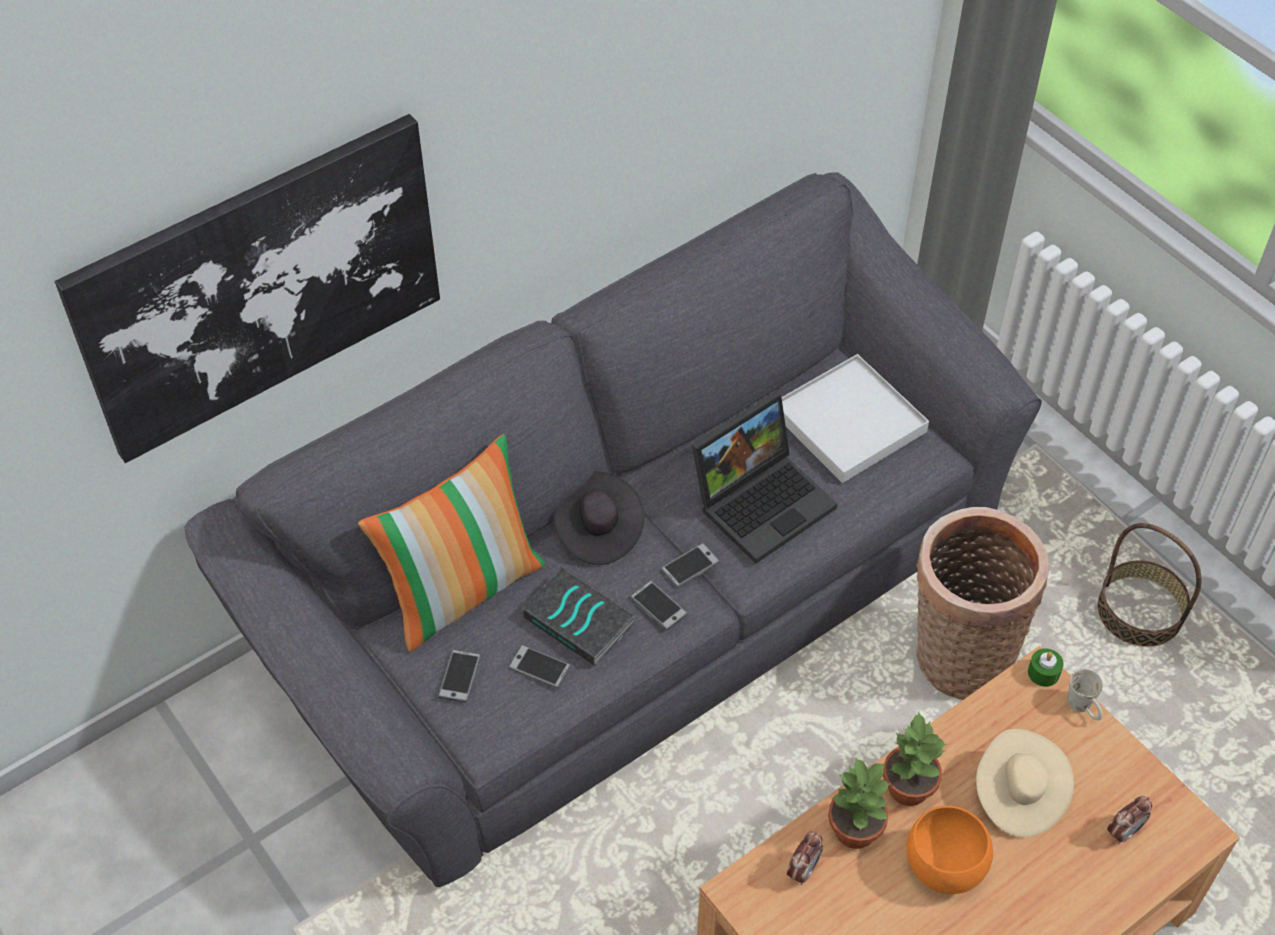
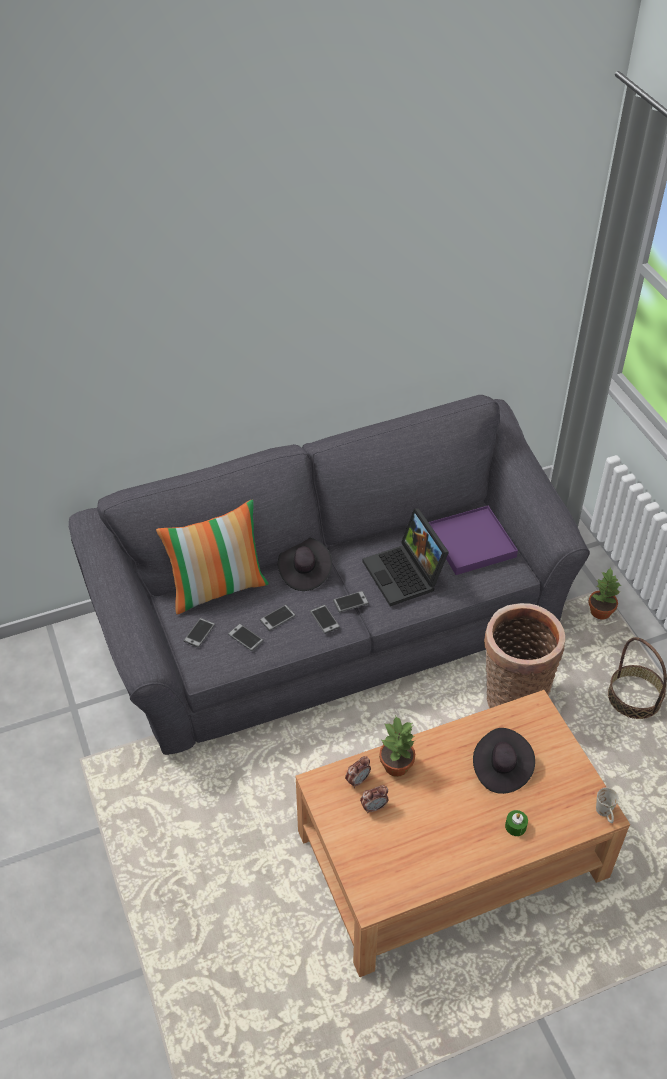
camera: 15 degrees right, 5 degrees down
(261, 286) = (128, 385): picture -> none
(581, 620) = (277, 618): book -> phone
(763, 500) = (405, 575): laptop -> laptop turned 90 degrees clockwise
(848, 422) = (471, 543): white tray -> purple tray
(907, 786) = (436, 749): potted plant -> potted plant (600, 611)
(943, 869) = (441, 799): orange bowl -> none
(1018, 795) = (501, 769): beige hat -> black hat
(1043, 673) = (541, 705): green candle -> green candle (515, 826)
(1083, 708) = (558, 730): white mug -> white mug (605, 814)
(1123, 832) = (558, 804): alarm clock -> alarm clock (374, 807)

